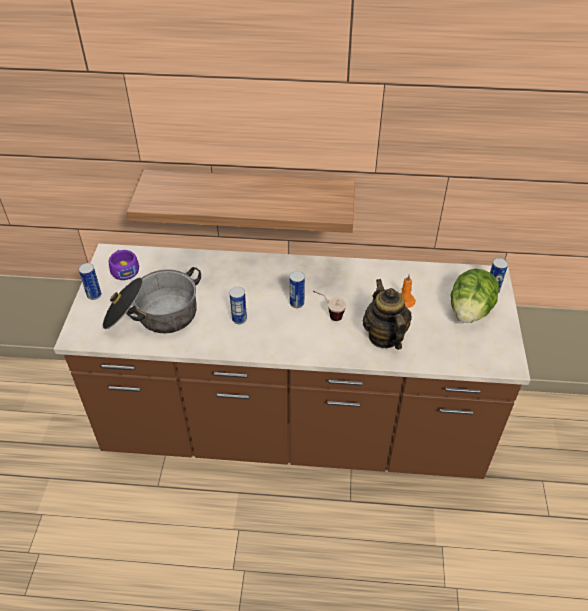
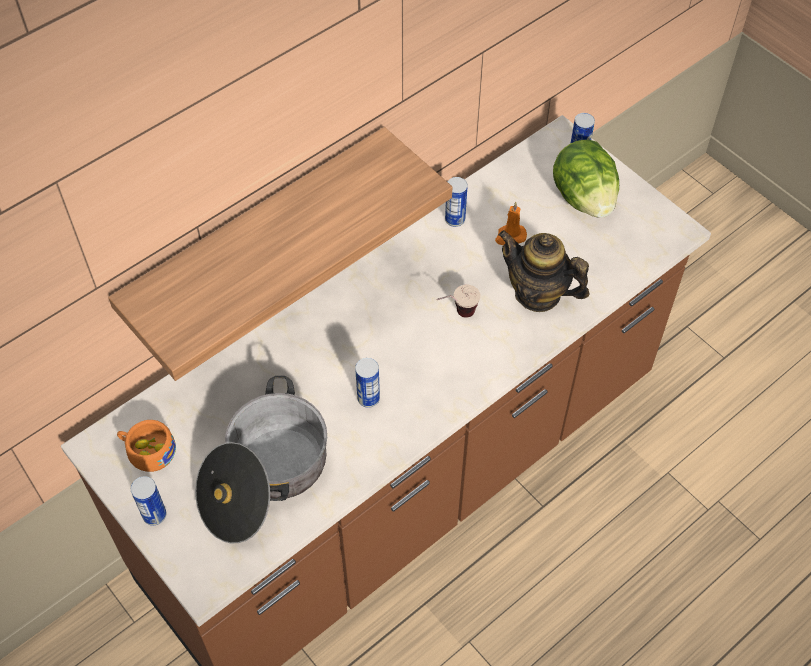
camera: 45 degrees left, 10 degrees up
(124, 269) = (147, 451): purple cup -> orange cup
(297, 303) = (406, 328): can -> can (455, 219)

